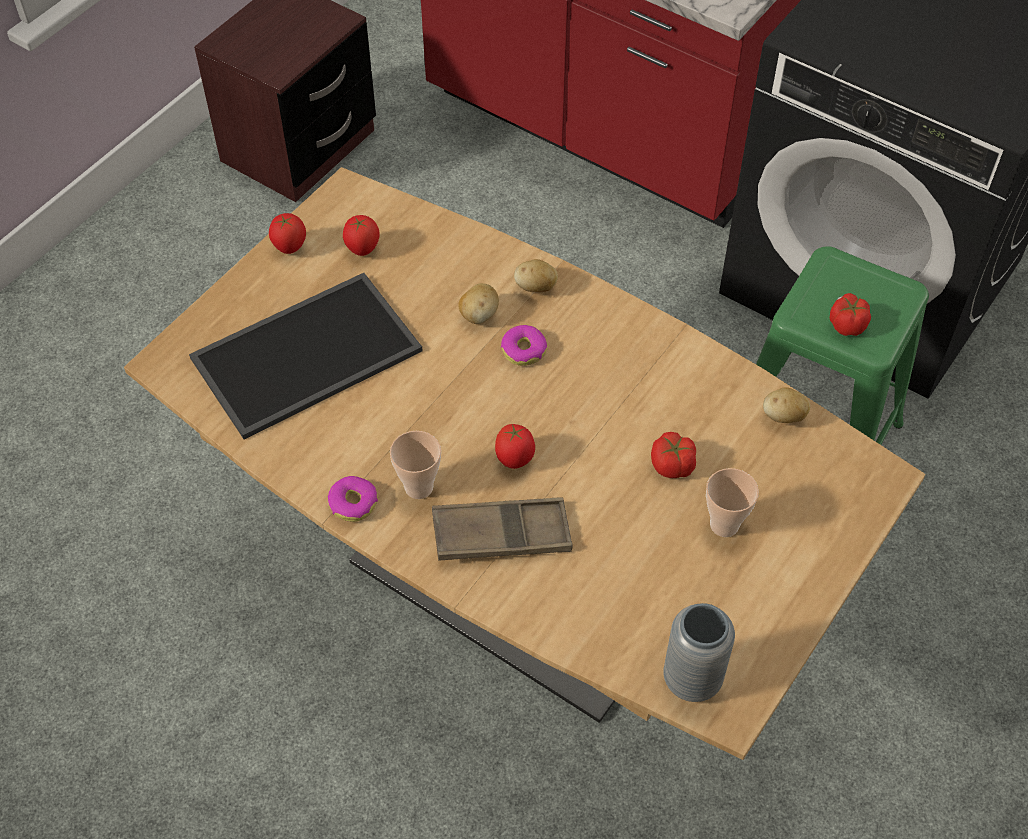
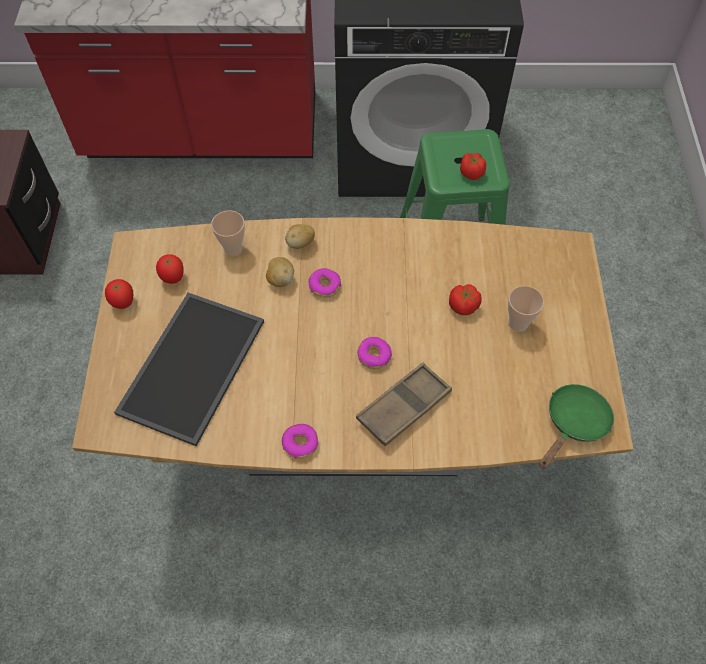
camera: 35 degrees left, 5 degrees up
(419, 487) = (332, 408): cup -> cup (233, 249)
(515, 459) = (374, 356): tomato -> donut
(692, 679) = (573, 424): grey vase -> green frying pan
(783, 417) = (498, 242): potato -> none

